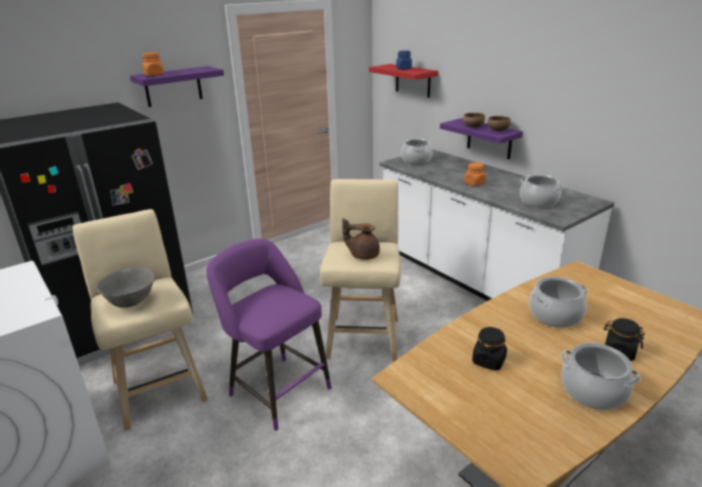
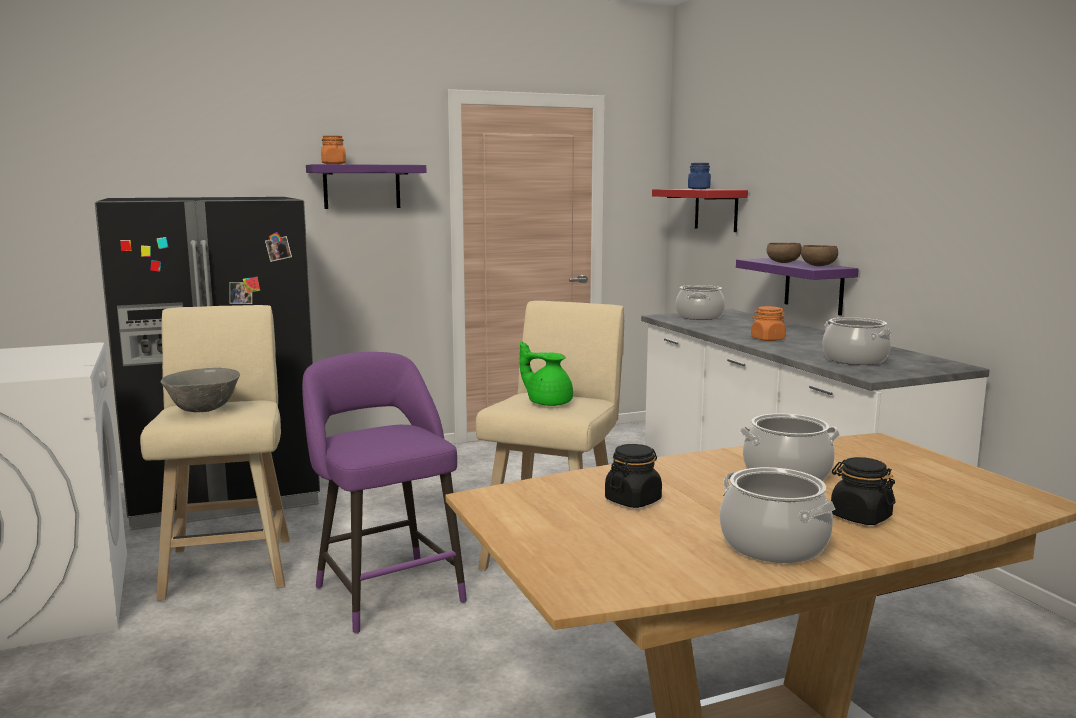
camera: 15 degrees right, 15 degrees down
(363, 255) = (548, 402): brown teapot -> green teapot

